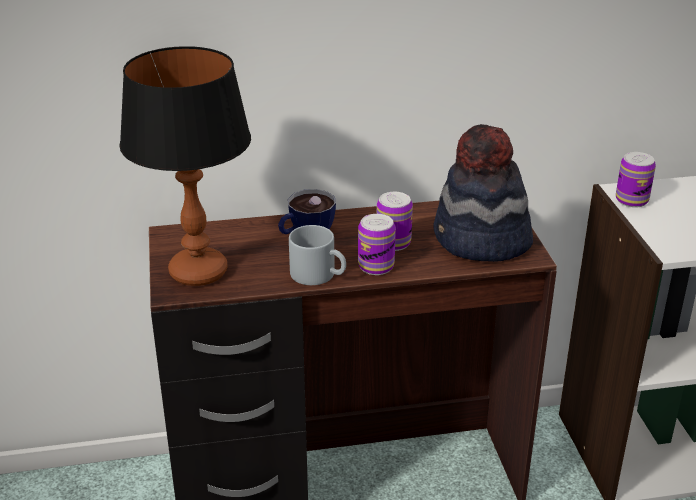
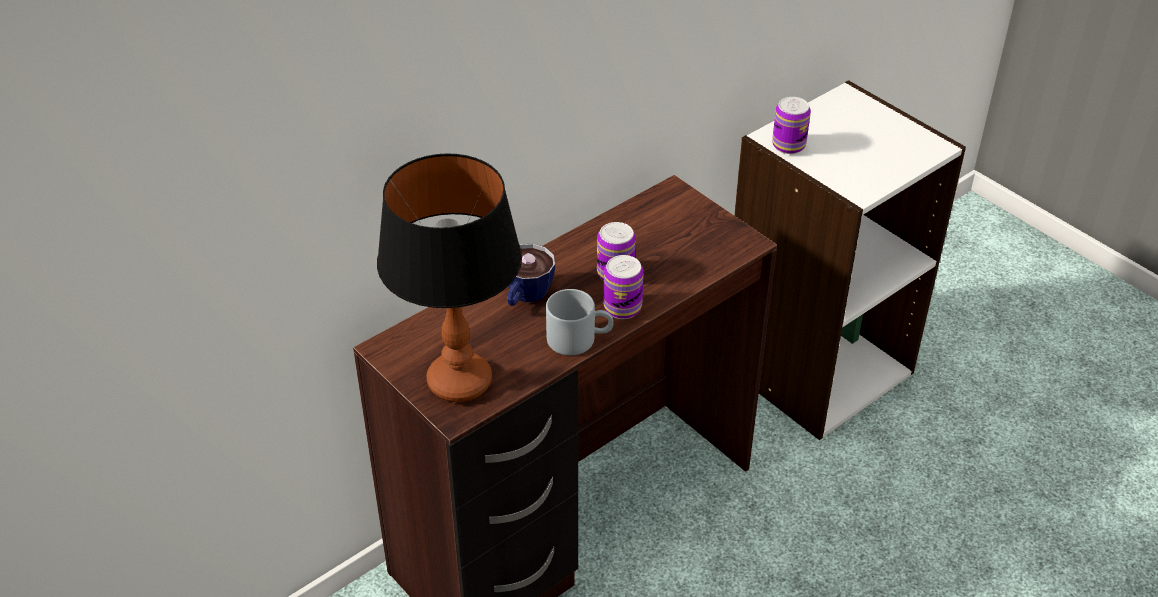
camera: 30 degrees left, 10 degrees up
(481, 241) = (692, 242): hat -> none

